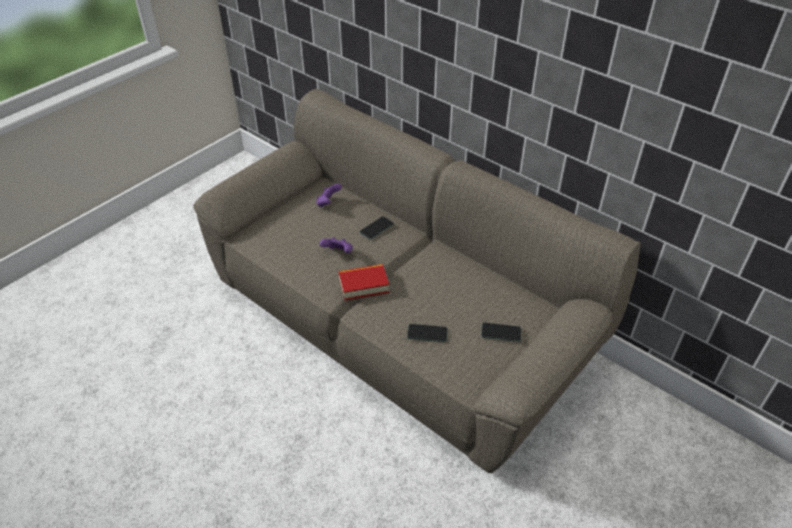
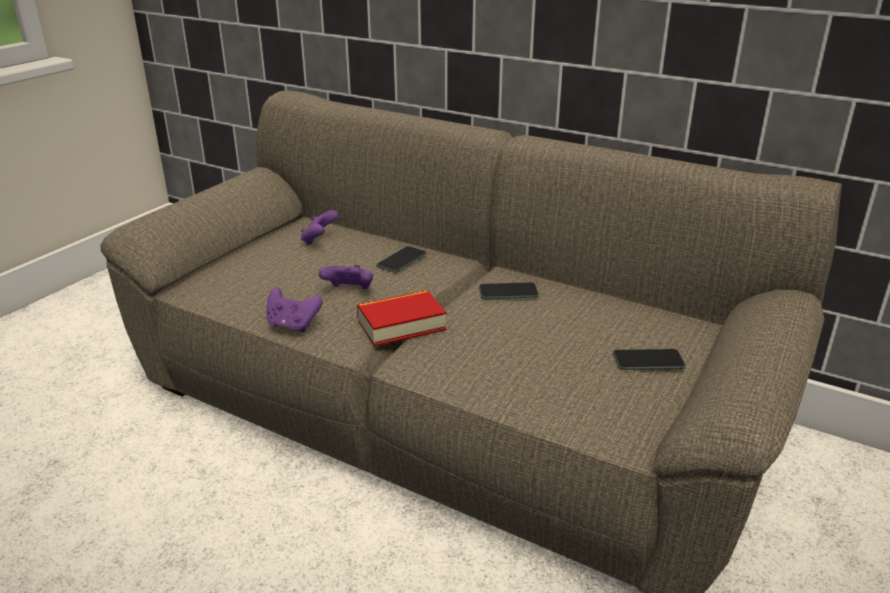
camera: 10 degrees left, 15 degrees down
(301, 276) = (293, 325): none -> purple game controller
(427, 333) = (528, 374): phone -> phone (508, 292)

